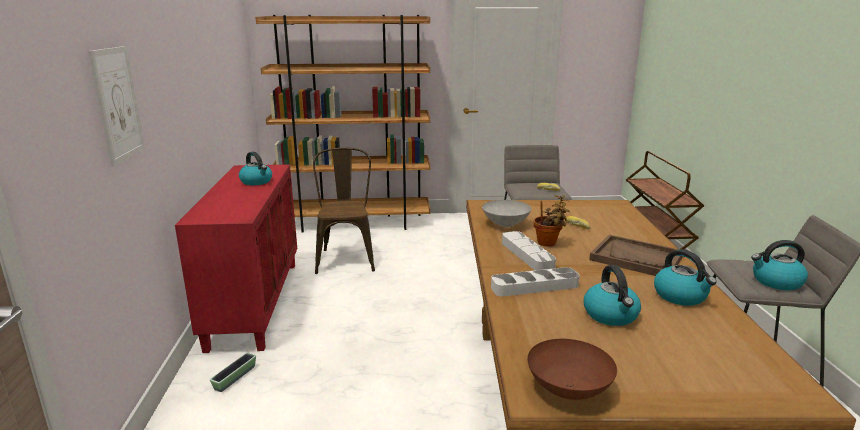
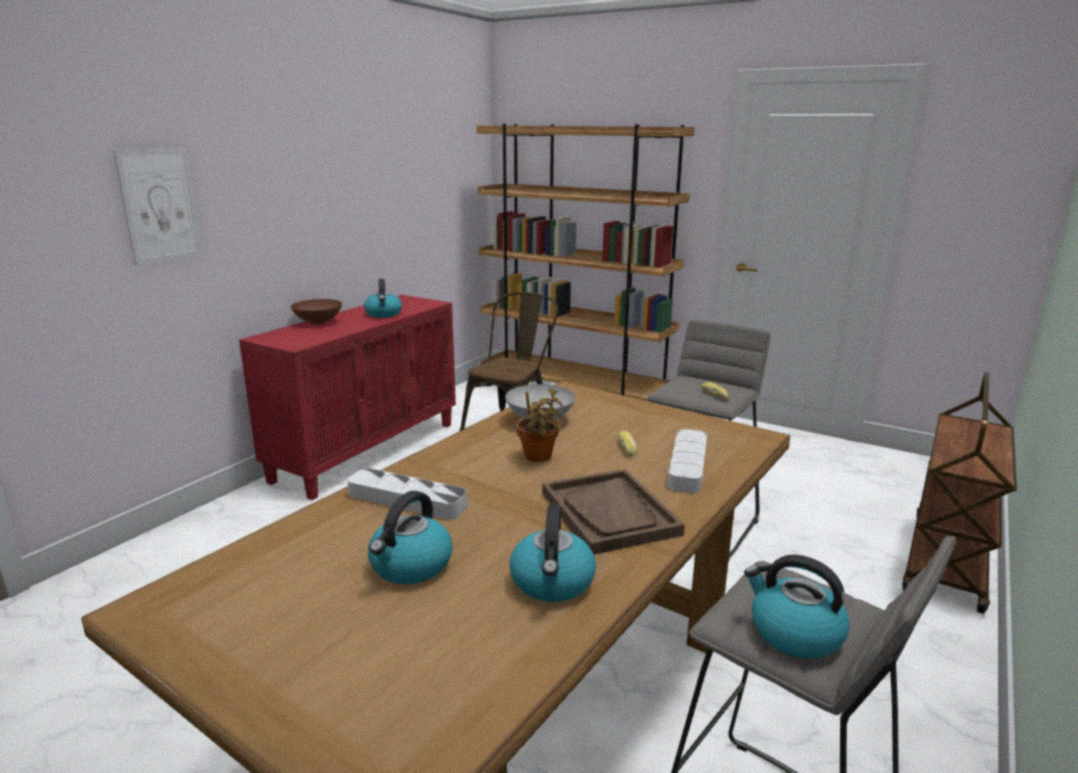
camera: 35 degrees right, 0 degrees up
(235, 378) = (258, 516): planter -> none
(527, 255) = (482, 462): grey tray -> grey tray (687, 465)
(567, 390) = (181, 619): brown bowl -> brown bowl (317, 322)

